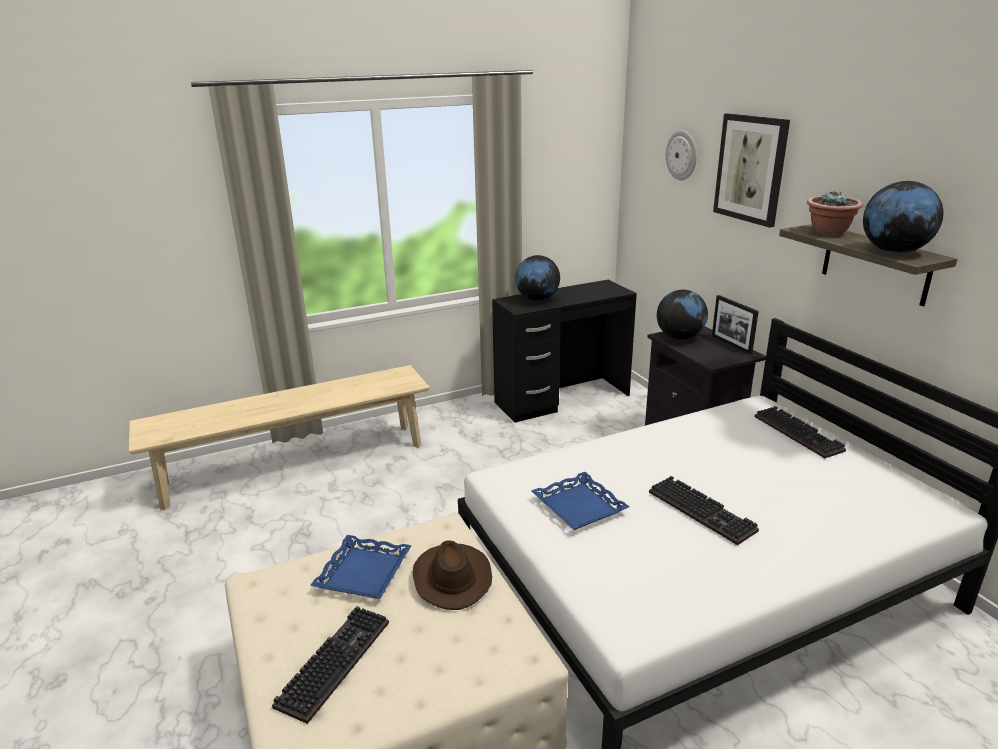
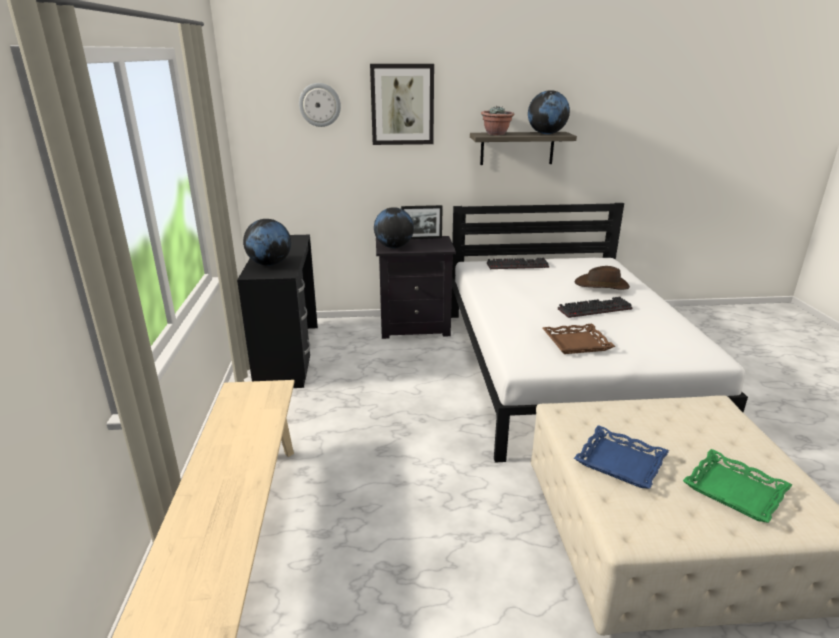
camera: 70 degrees left, 0 degrees up
(334, 660) = (734, 491): keyboard -> green tray
(451, 578) = (632, 419): brown hat -> brown hat (602, 285)
(579, 506) = (576, 343): blue tray -> brown tray

